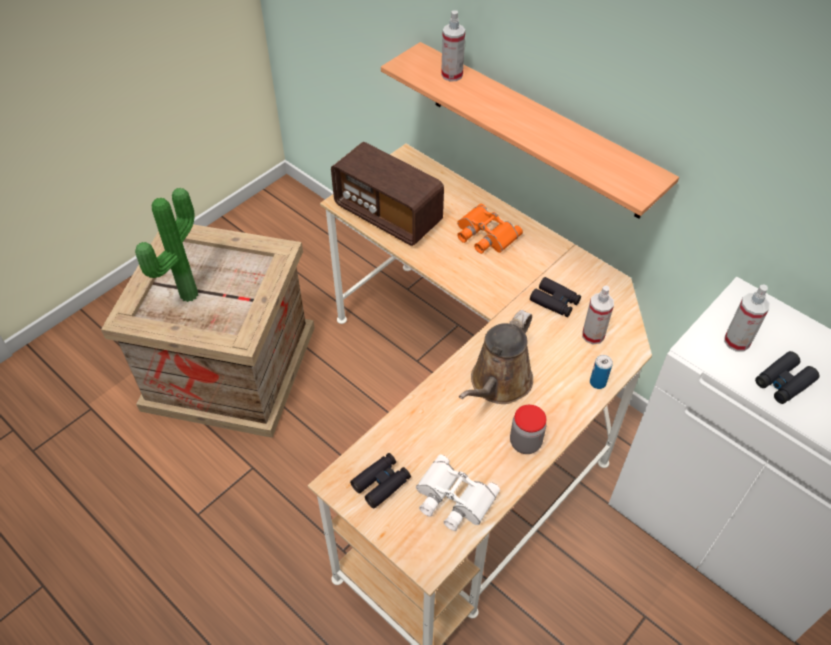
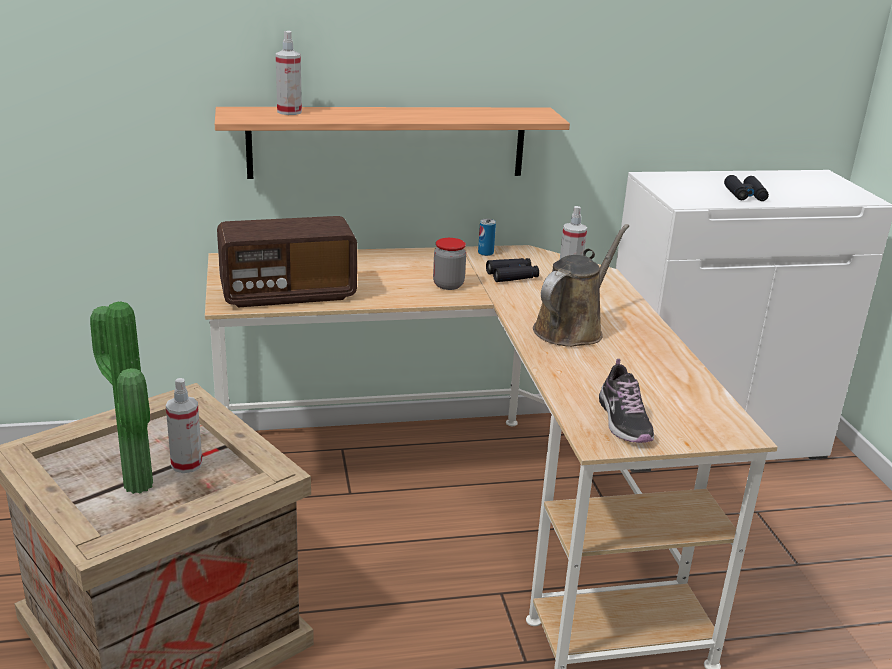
camera: 55 degrees left, 25 degrees down
(381, 483) = (624, 421): black binoculars -> shoe
(452, 499) = (679, 395): white binoculars -> none
(484, 235) = (390, 269): orange binoculars -> none
(498, 384) = (572, 329): brown watering can -> brown watering can turned 120 degrees counterclockwise
(525, 442) = (650, 343): jar -> jar (448, 285)
(597, 382) = (621, 295): can -> can (485, 253)
(737, 341) = (691, 192): spray bottle -> spray bottle (186, 464)

